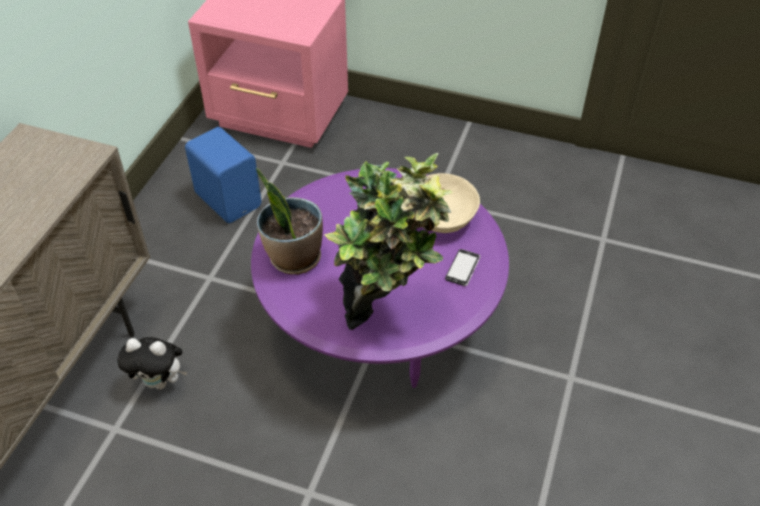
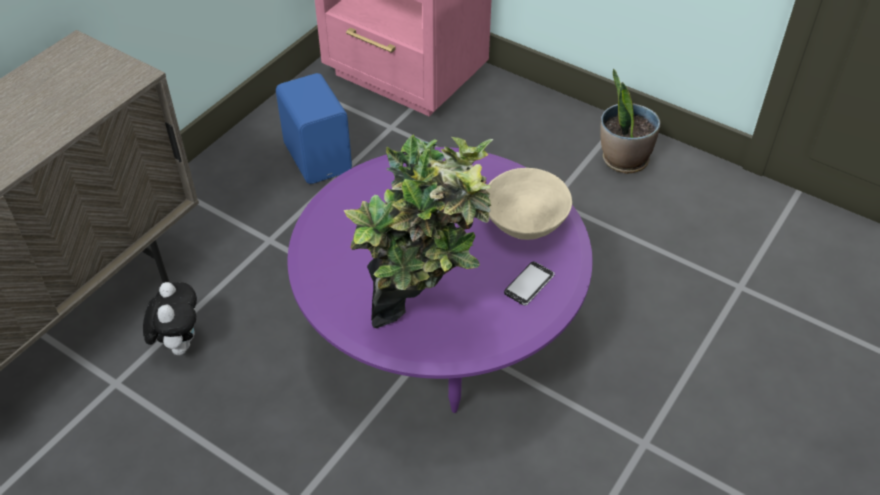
camera: 15 degrees right, 0 degrees up
(160, 382) = (179, 343): plush toy -> plush toy turned 120 degrees counterclockwise
(294, 258) = (341, 233): potted plant -> potted plant (623, 159)

